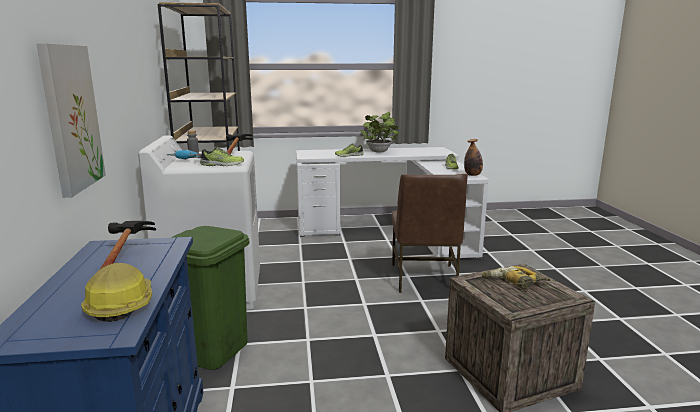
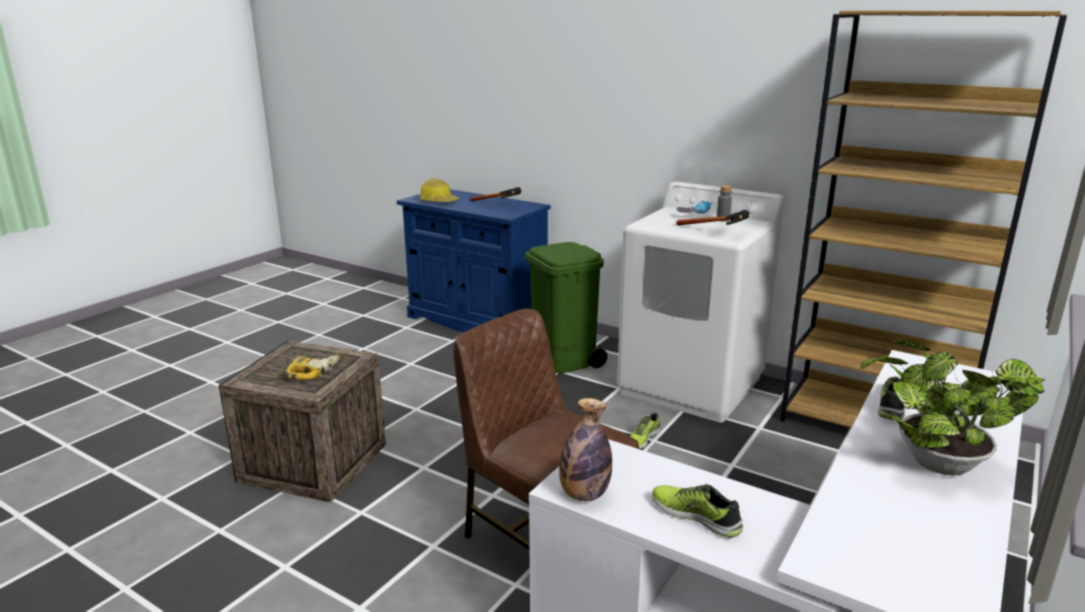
camera: 130 degrees right, 5 degrees up
(71, 118) = (567, 120): picture -> none
(222, 165) = (653, 221): shoe -> shoe (642, 438)

